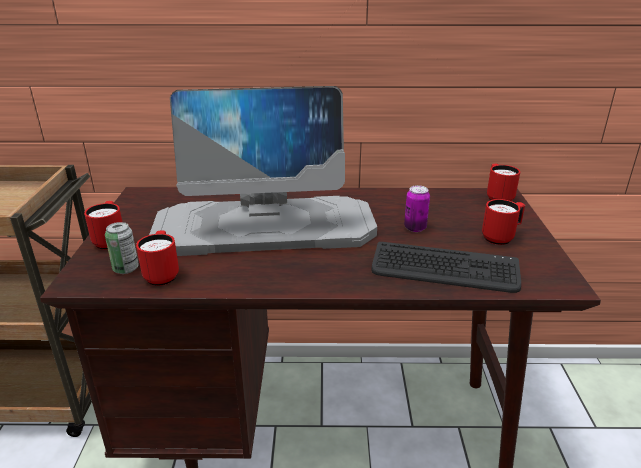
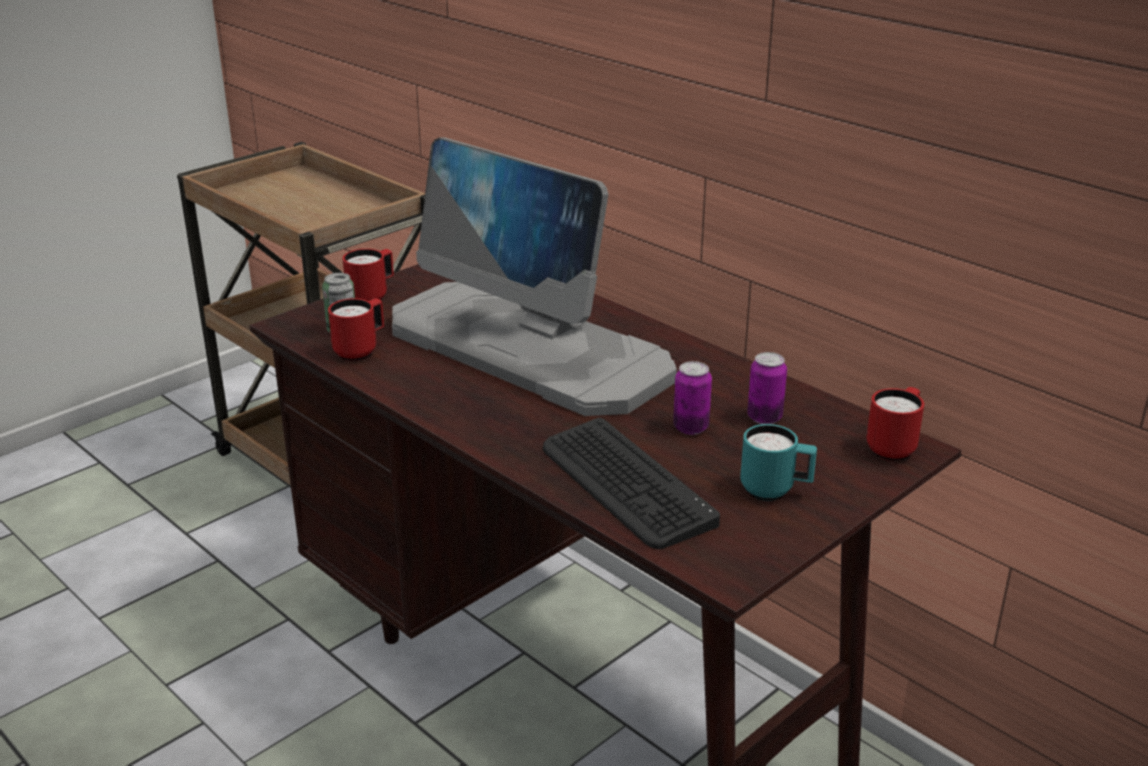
camera: 45 degrees right, 0 degrees up
(432, 209) = (764, 418): none -> can
(501, 237) = (775, 491): red mug -> turquoise mug

